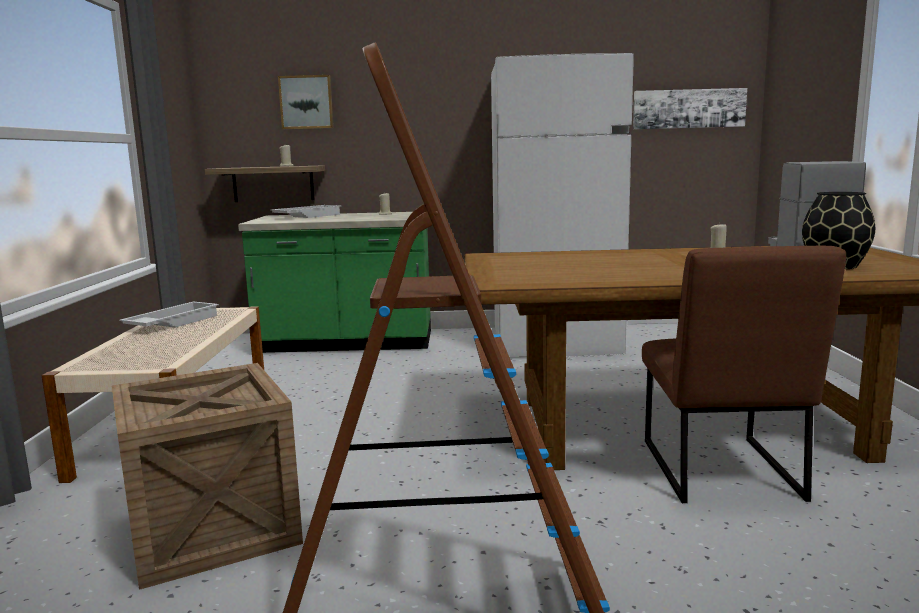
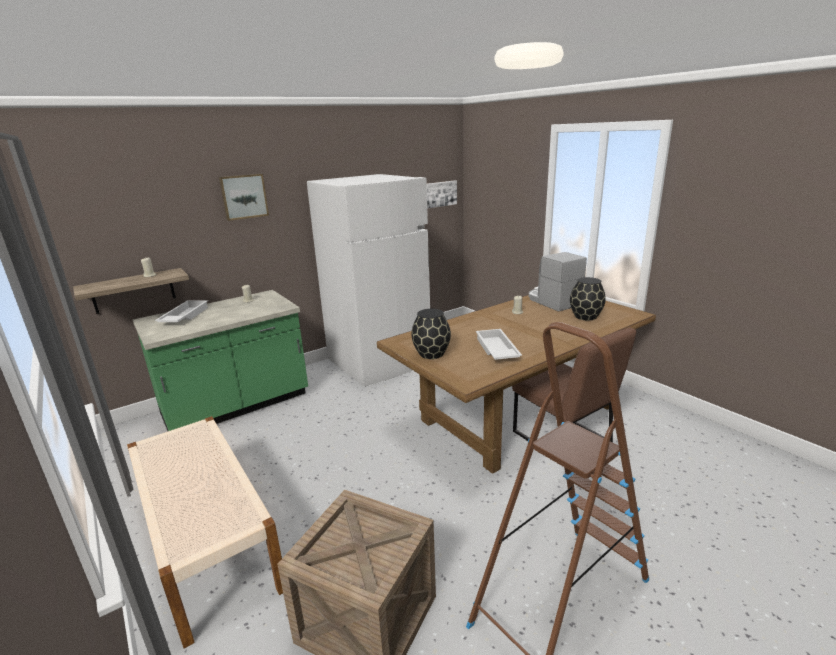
camera: 35 degrees left, 10 degrees up
(172, 323) = (168, 463): white tray -> white tray (496, 350)
(306, 102) = (155, 216): picture -> picture (244, 196)
(504, 265) = (431, 354): none -> black vase

